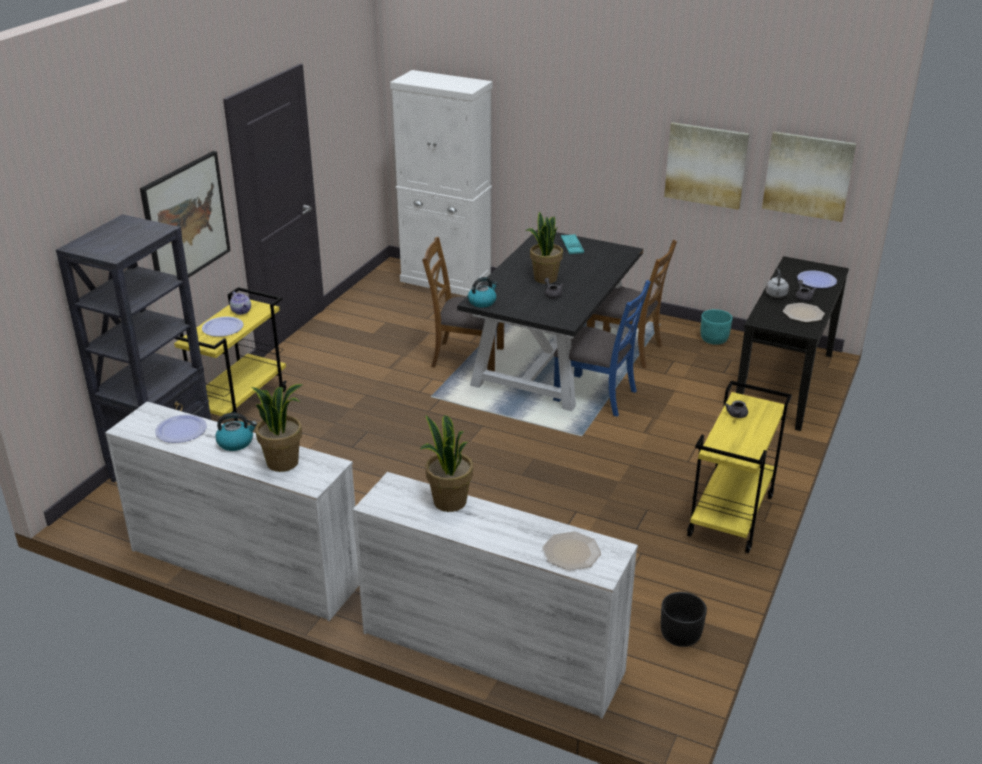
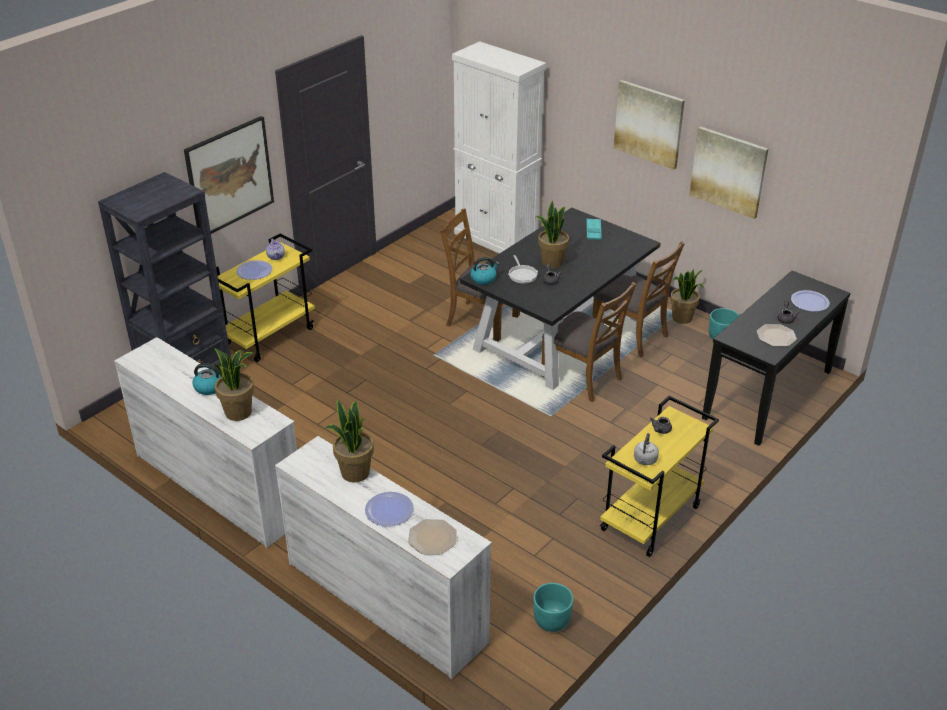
camera: 15 degrees right, 5 degrees up
(181, 430) = (172, 368): plate -> plate (389, 510)
(521, 293) = (522, 275): none -> frying pan
(596, 395) = (583, 377): blue chair -> brown chair
(667, 328) = (682, 318): none -> potted plant
(680, 635) = (551, 620): black planter -> turquoise planter
(776, 295) = (760, 312): grey kettle -> grey kettle (645, 460)
(808, 176) = (820, 198): picture -> picture (649, 124)

